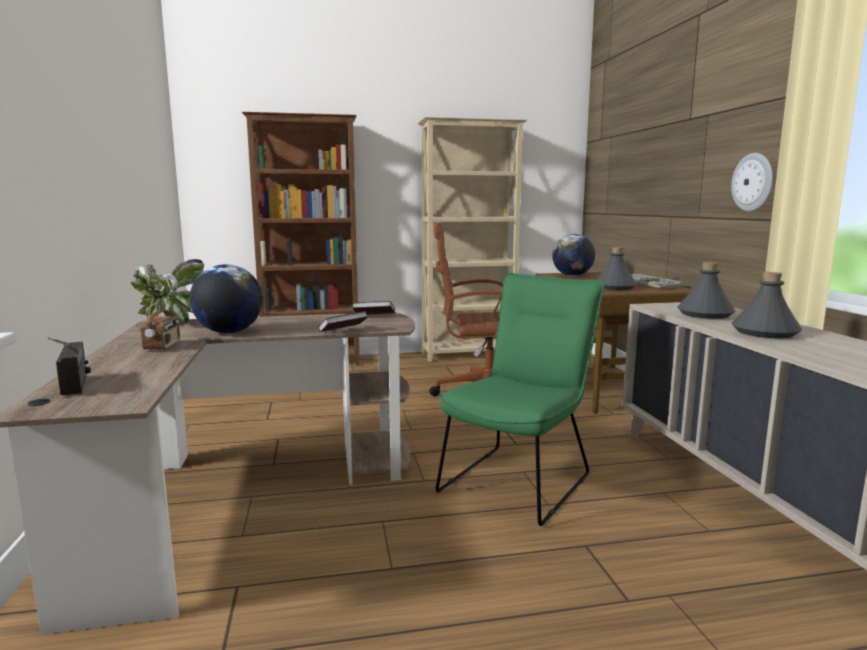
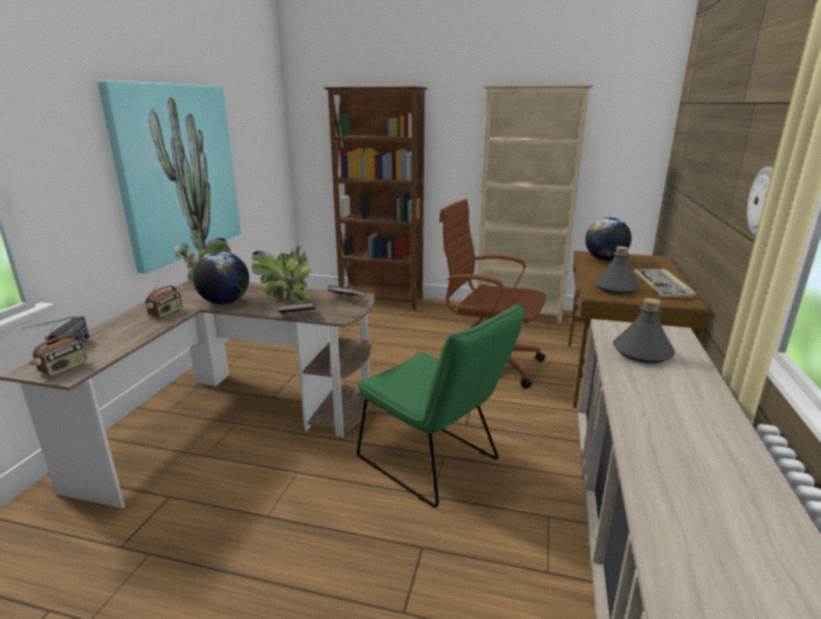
camera: 25 degrees right, 10 degrees up
(102, 400) = (64, 368): none -> radio
(104, 185) = (178, 172): none -> picture
(303, 322) = (286, 298): none -> potted plant
(520, 479) = (434, 463): green chair -> green chair turned 75 degrees clockwise
(765, 333) = (656, 399): grey bottle -> none

